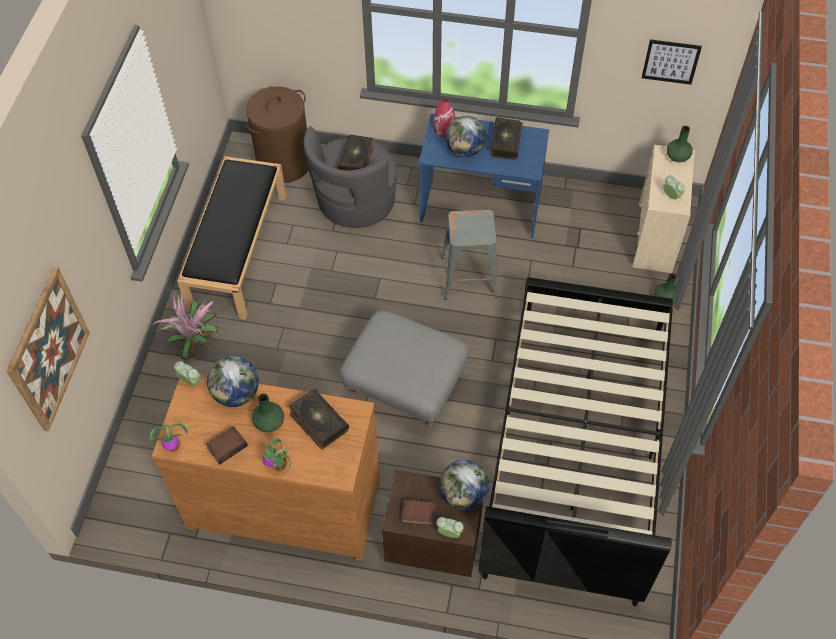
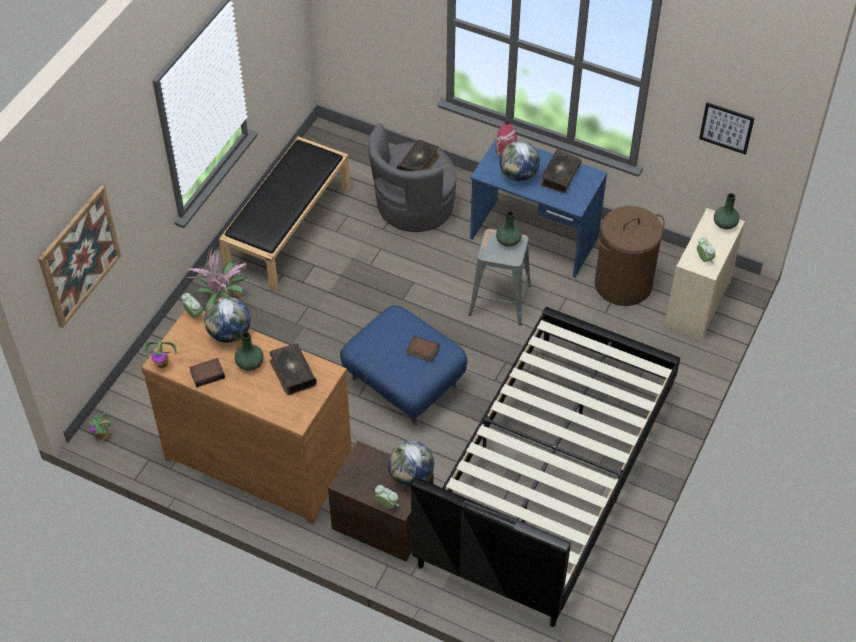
camera: 15 degrees right, 5 degrees down
(280, 466) = (247, 400): potted plant -> potted plant (104, 436)
(284, 163) = (358, 157): brown laundry basket -> brown laundry basket (623, 284)
(404, 386) = (403, 384): grey ottoman -> blue ottoman
(418, 514) = (364, 482): book -> book (422, 351)
(664, 299) = (685, 363): green vase -> green vase (508, 240)

